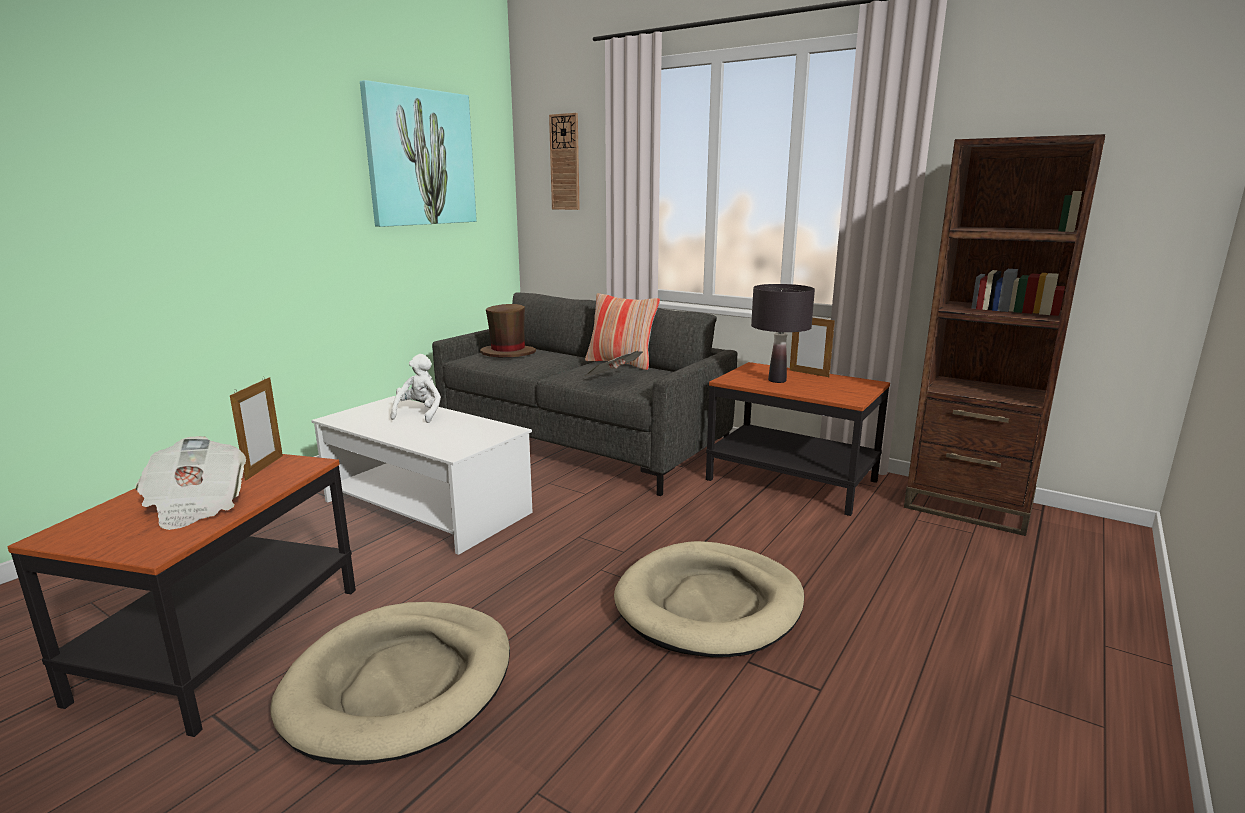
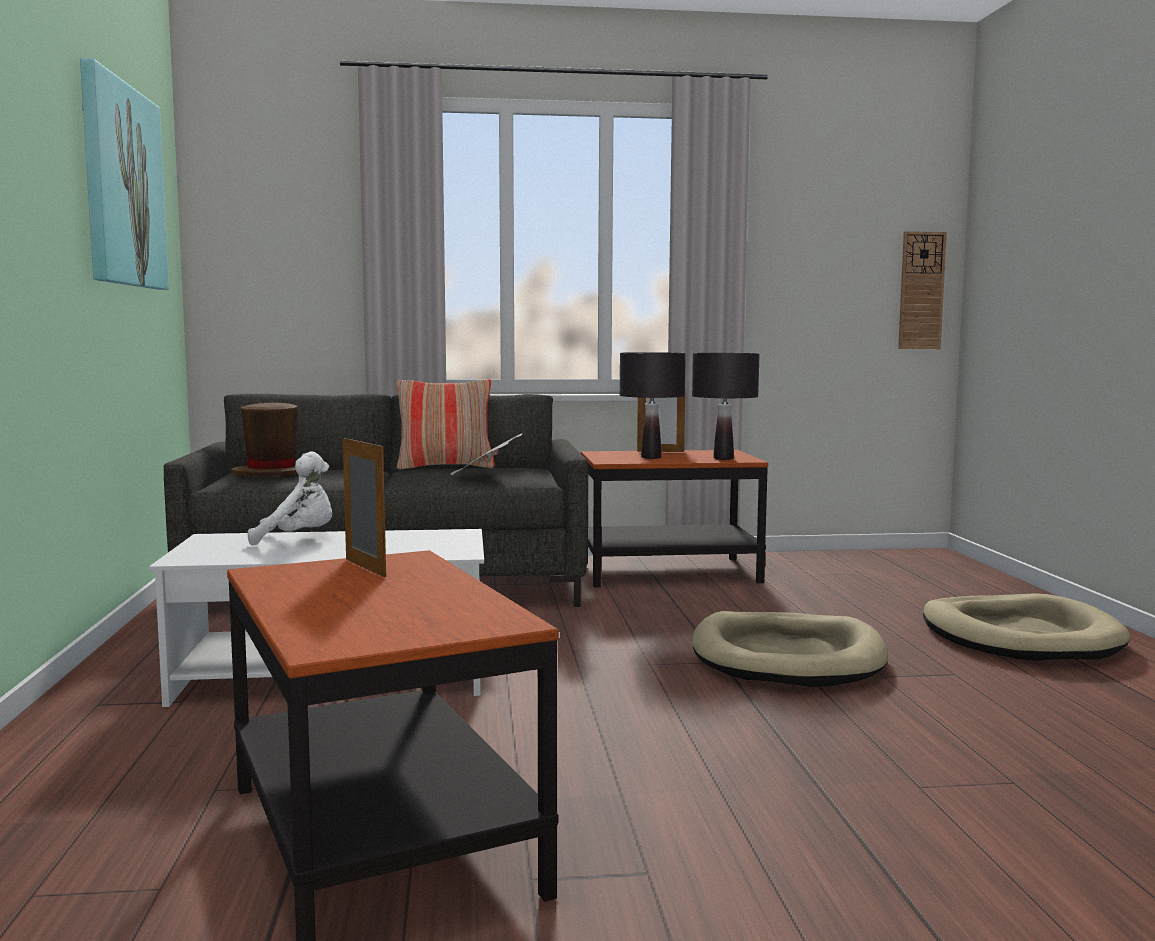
camera: 40 degrees left, 10 degrees down
(196, 506) = (411, 598): newspaper -> none
(401, 684) = (665, 785): beige dog bed -> beige dog bed (1019, 636)
(420, 414) = (298, 539): white plush toy -> white plush toy turned 120 degrees clockwise
(565, 162) = (278, 216): wall clock -> wall clock (921, 291)
(835, 393) = (723, 458): none -> black table lamp
(968, 507) = (828, 560): brown bookcase -> none

